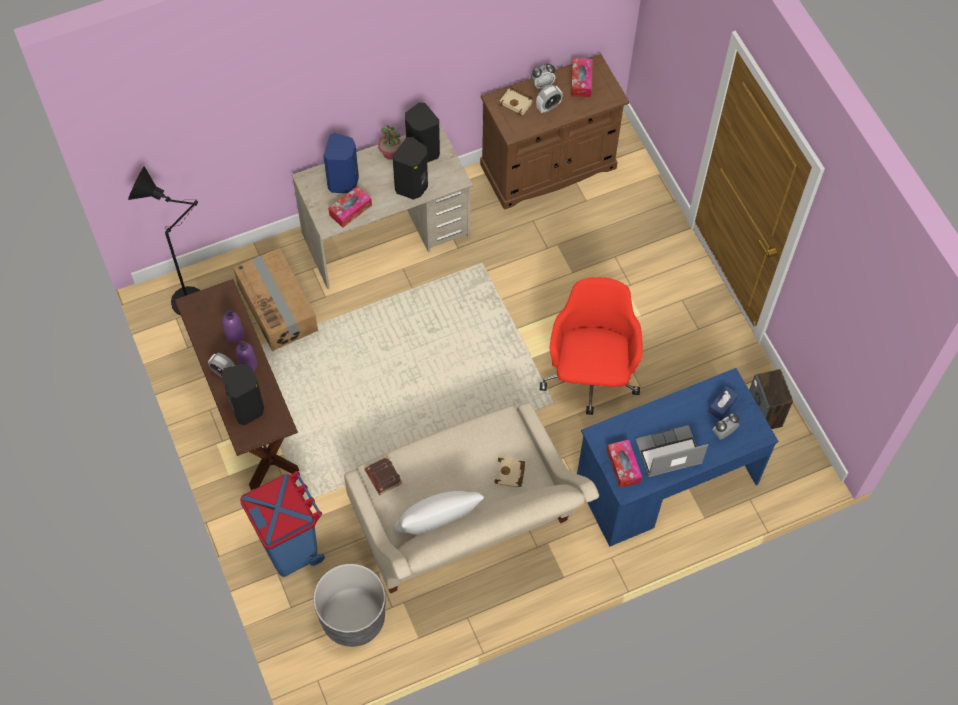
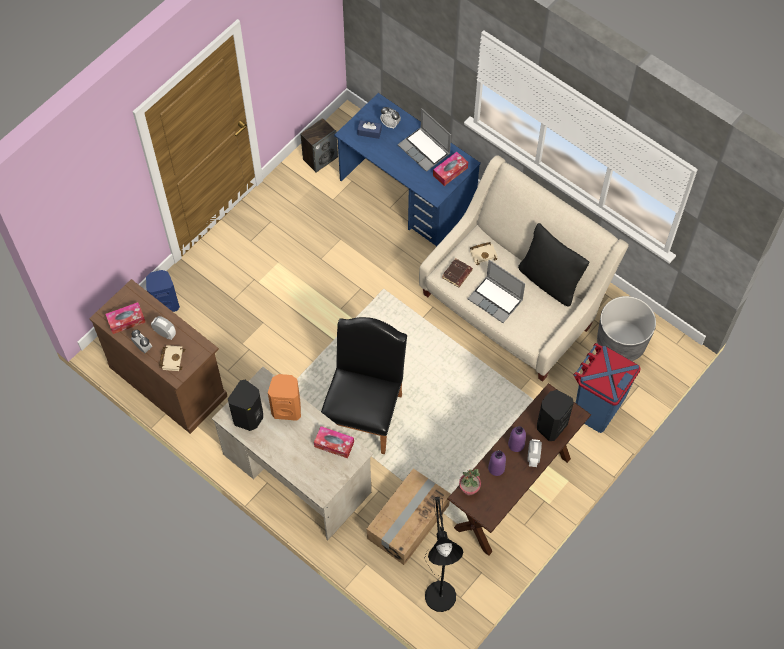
camera: 115 degrees left, 0 degrees up
(344, 181) = (309, 463): blue speaker -> blue speaker (165, 304)
(382, 477) = (534, 332): brown book -> brown book (457, 274)
(390, 153) = (263, 441): potted plant -> potted plant (469, 489)
(412, 186) = (287, 409): black speaker -> orange speaker
(418, 322) = (365, 411): none -> black chair
(437, 527) = (549, 281): white pillow -> black pillow
(444, 458) = (496, 300): none -> laptop
(590, 376) = (348, 274): red office chair -> none

